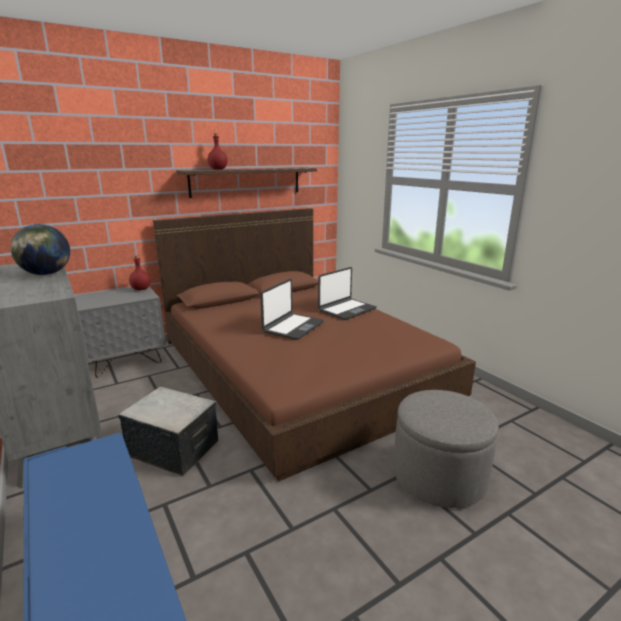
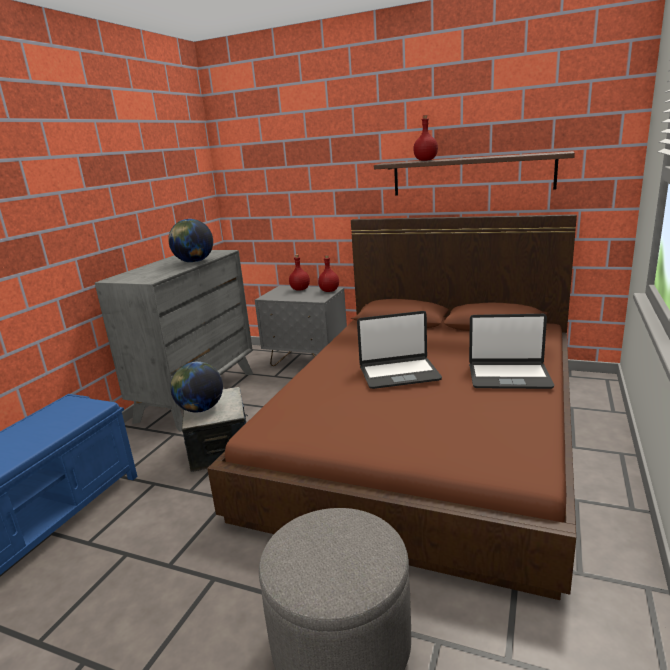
camera: 55 degrees right, 0 degrees up
(107, 294) = (300, 289): none -> red bottle
(162, 414) = (200, 409): none -> globe

